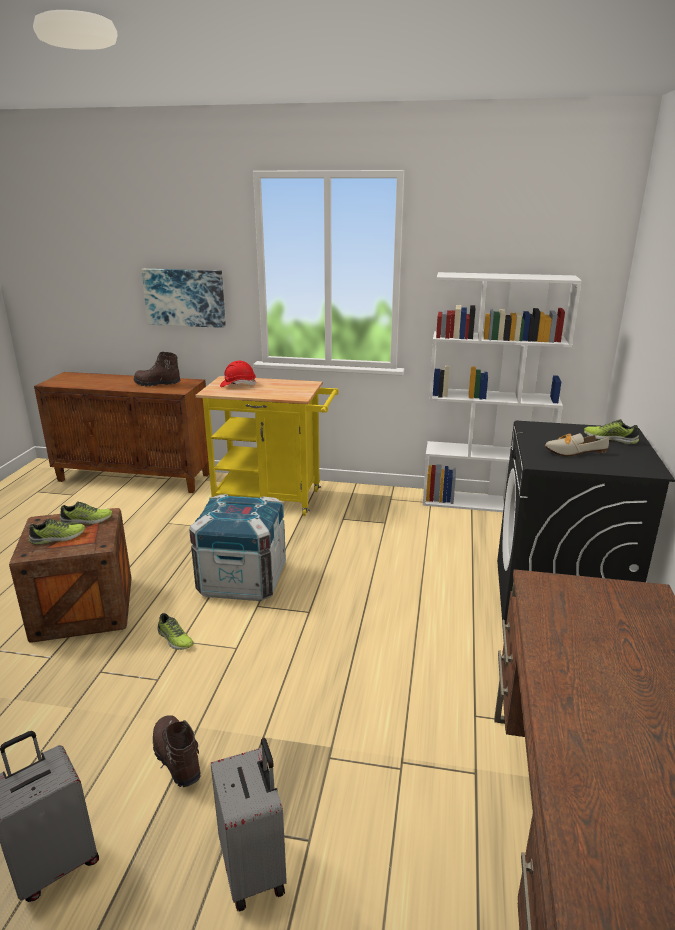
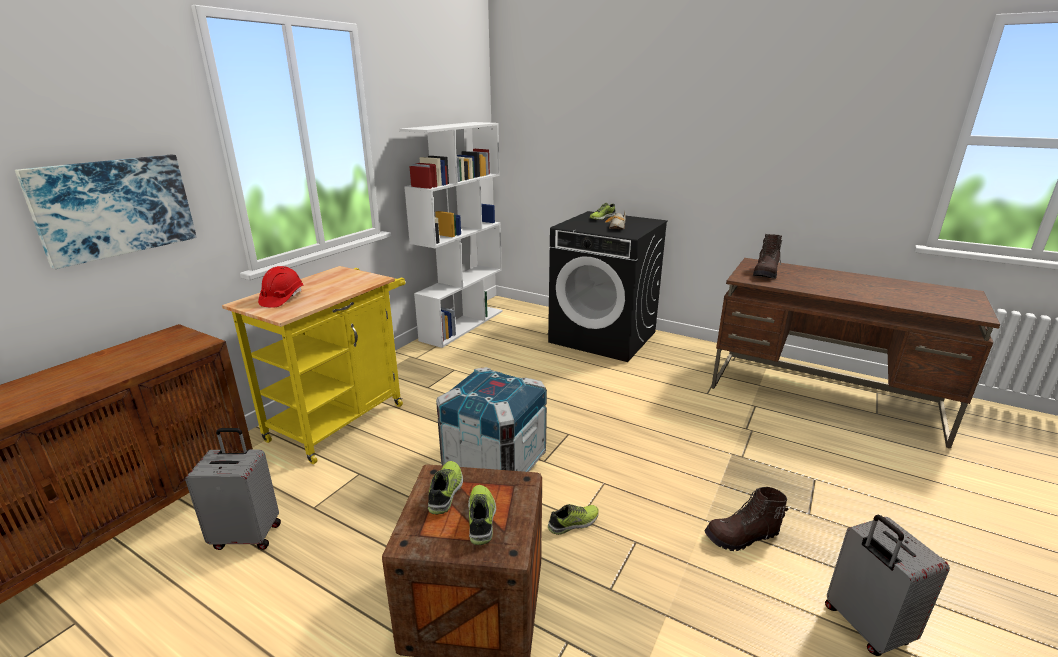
camera: 70 degrees left, 0 degrees up
(157, 384) = (134, 355): brown boot -> brown boot (765, 273)
(255, 869) = (842, 506): grey suitcase -> grey suitcase (248, 535)

